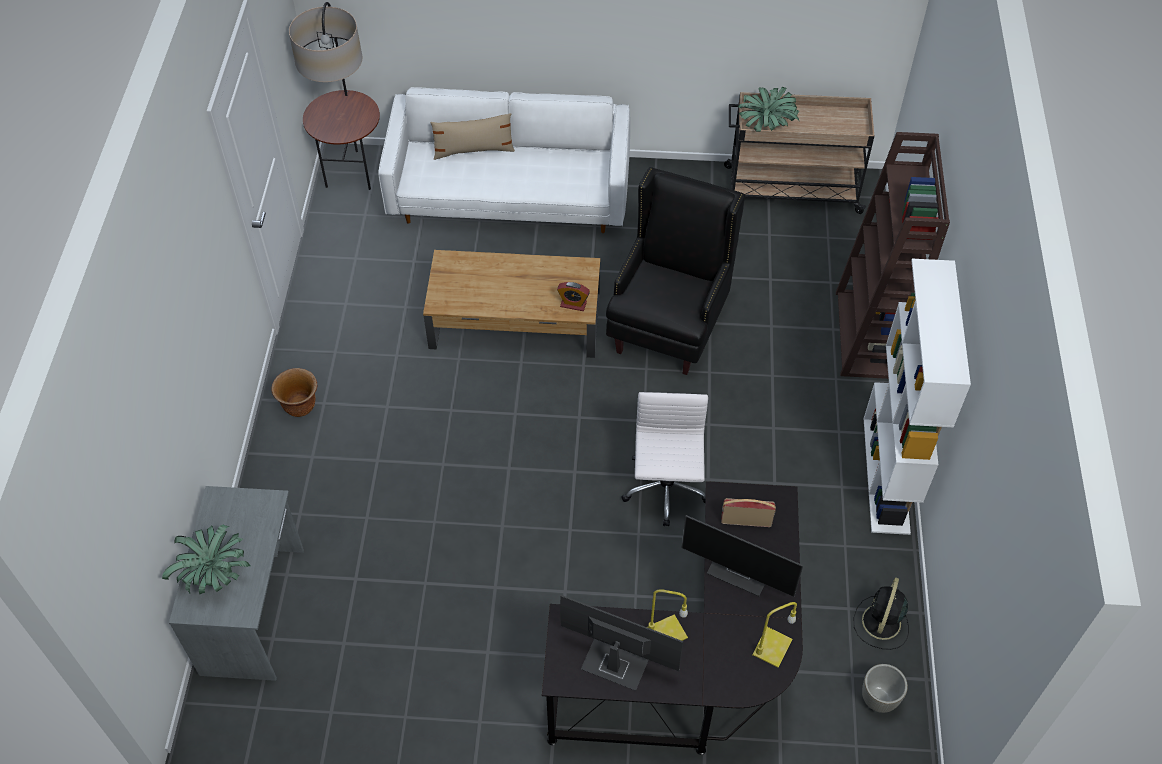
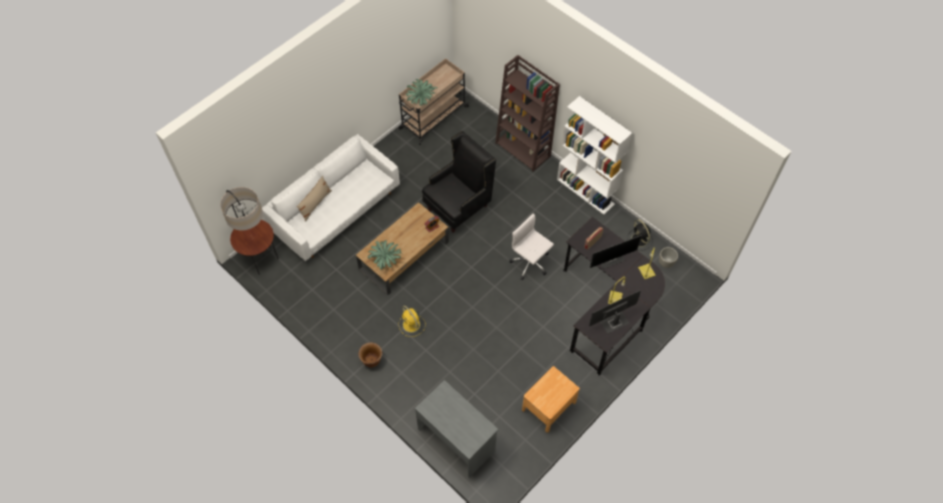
camera: 50 degrees left, 5 degrees up
(215, 573) = (460, 429): potted plant -> potted plant (385, 260)
(404, 413) = (412, 325): none -> yellow fan
(422, 704) = (548, 406): none -> brown nightstand
(668, 327) = (458, 207): black armchair -> black armchair turned 75 degrees clockwise

